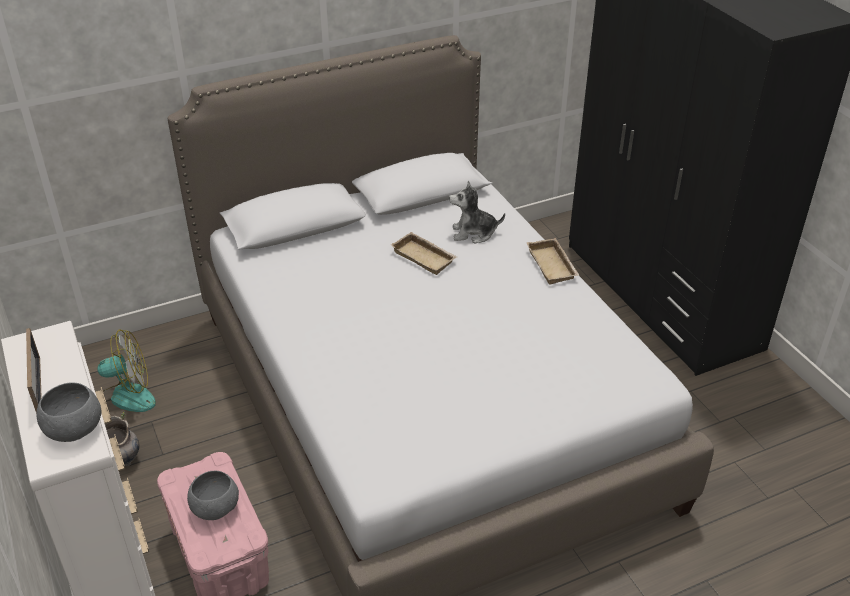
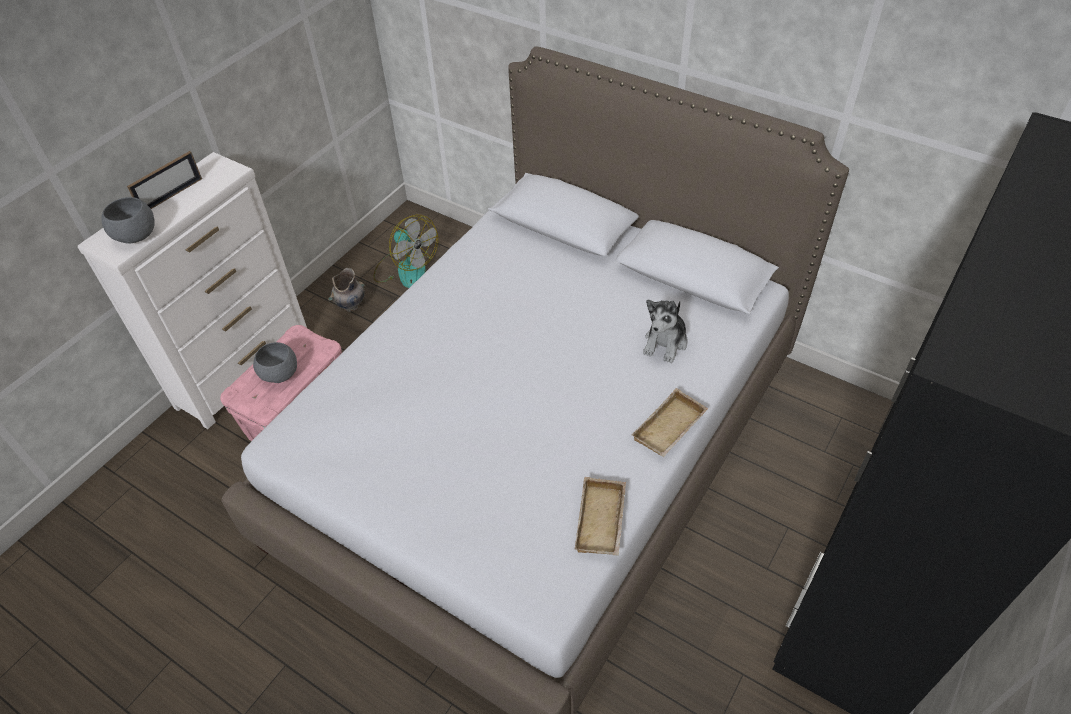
camera: 60 degrees right, 10 degrees up
(425, 257) = (595, 327): beige tray -> beige tray (602, 522)
(473, 233) = (665, 343): plush toy -> plush toy turned 120 degrees counterclockwise

